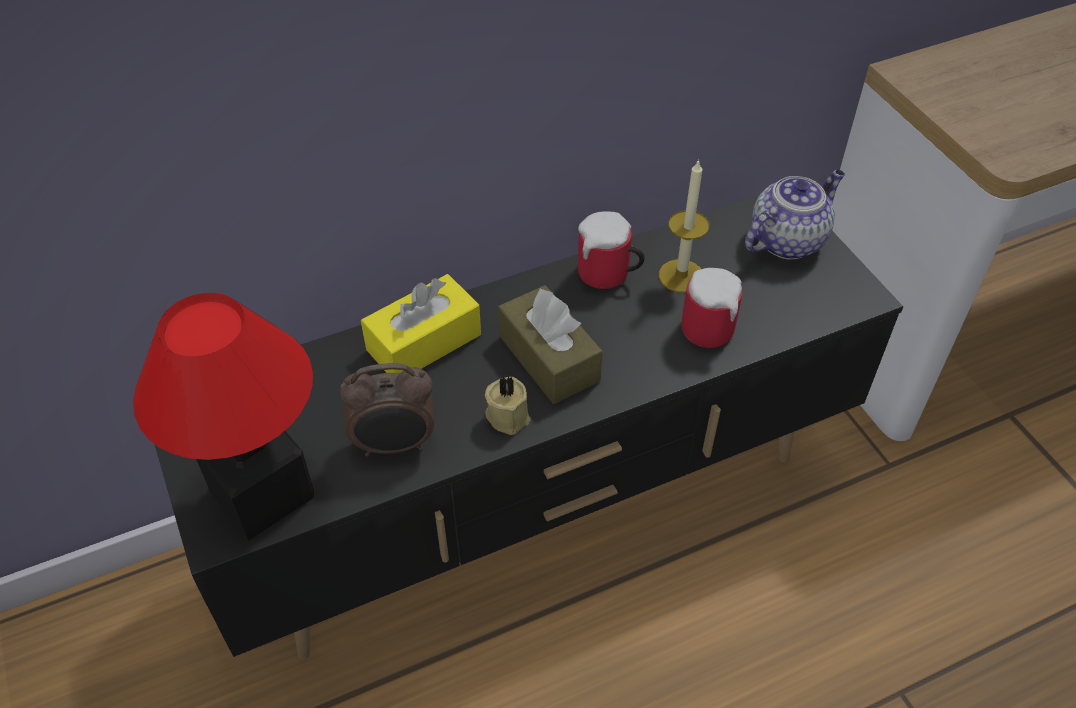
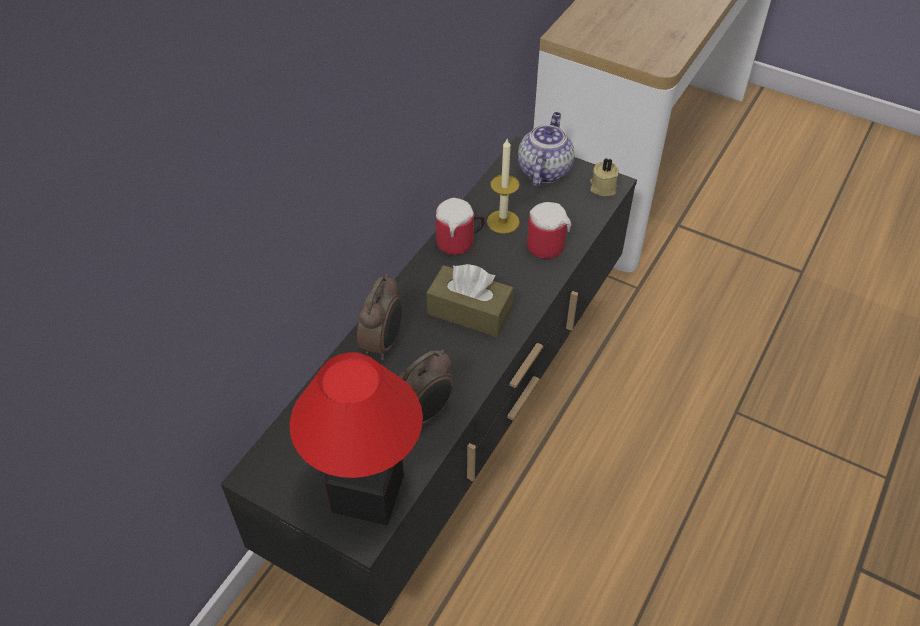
camera: 35 degrees left, 0 degrees up
(424, 342) = (383, 343): yellow tissue box -> alarm clock
(508, 415) = (477, 358): beige candle -> beige candle (602, 187)

